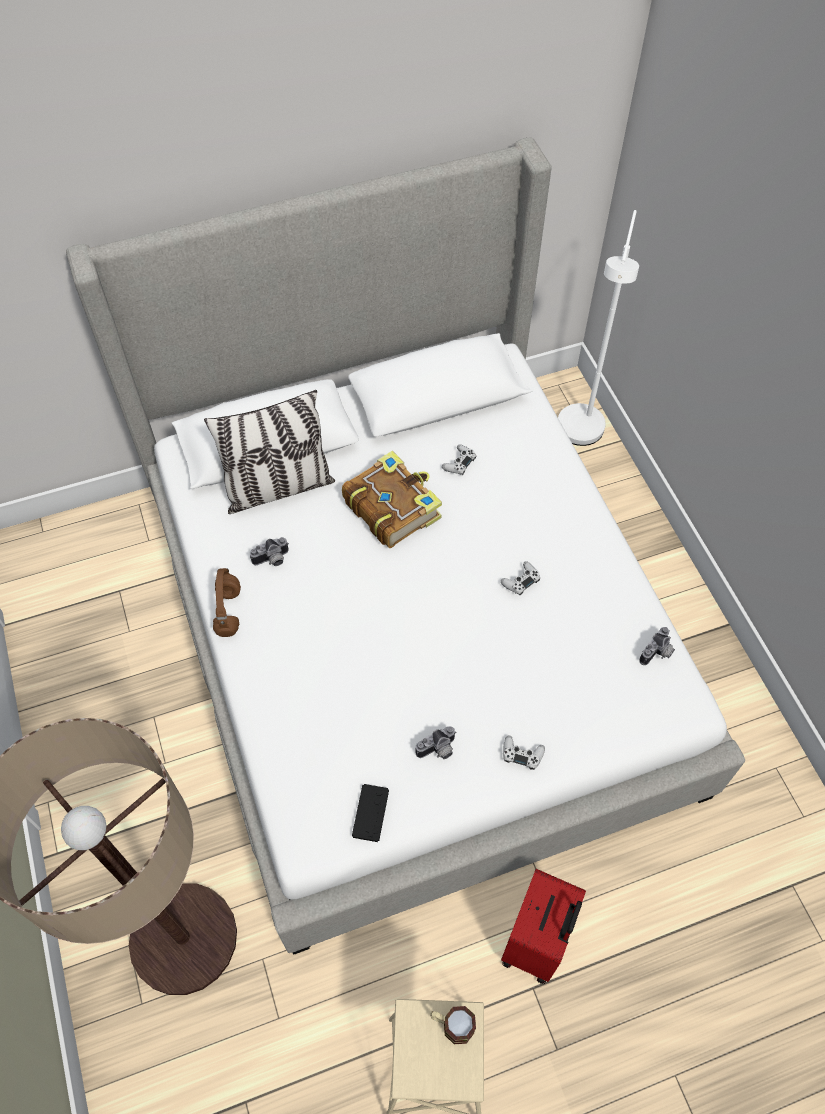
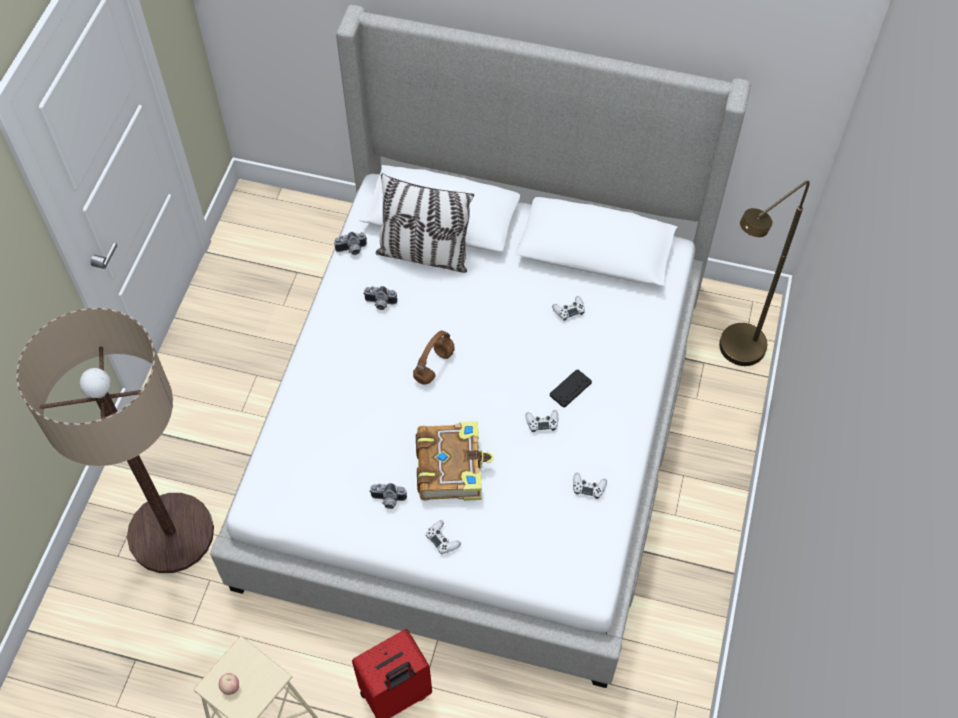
camera: 35 degrees right, 0 degrees up
(229, 612) = (324, 323): brown headphones -> brown headphones (434, 367)
(370, 813) = (312, 511): black game controller -> black game controller (570, 389)
(392, 507) = (492, 314): book -> book (451, 467)
(430, 1064) = (230, 687): none -> apple
(452, 1025) = (261, 674): mug -> none
(579, 438) = (734, 355): white floor lamp -> brown floor lamp
(611, 615) = (588, 487): none -> white game controller
(658, 653) = (599, 535): camera -> camera (352, 250)

